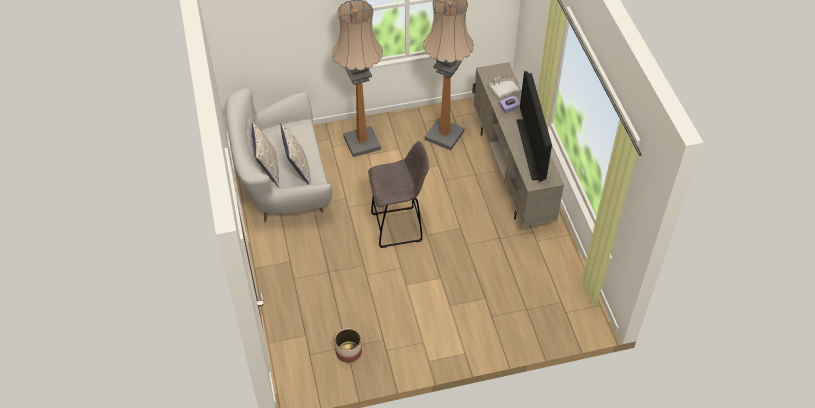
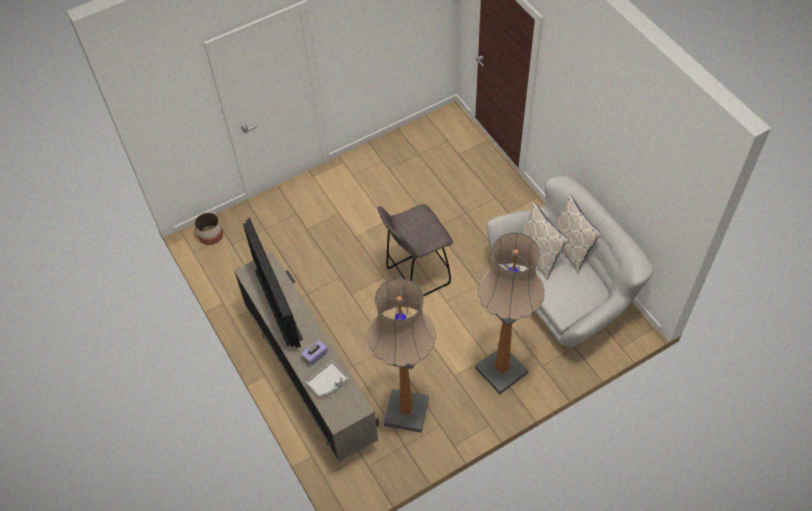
camera: 165 degrees right, 5 degrees up
(348, 352) = (415, 151): planter -> planter (211, 235)

